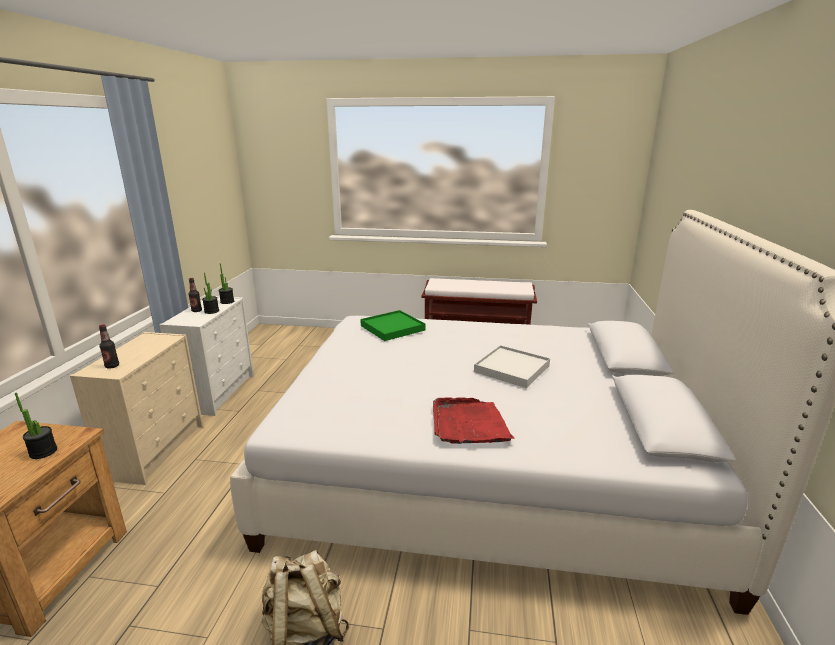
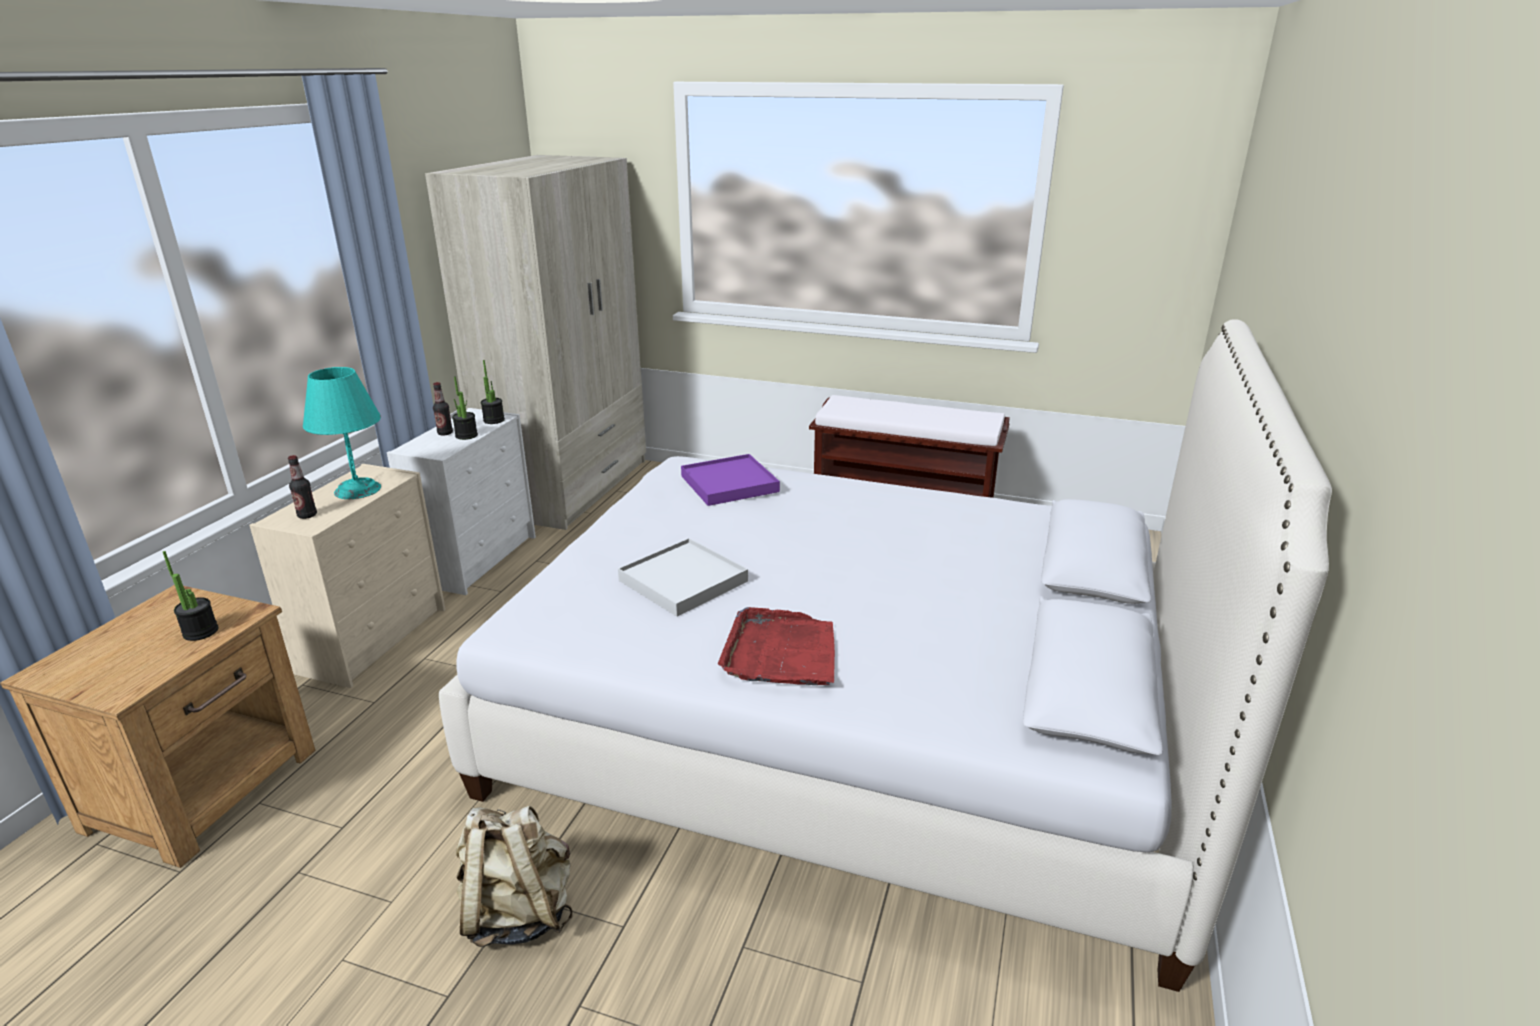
camera: 10 degrees right, 5 degrees up
(144, 347) = (357, 489): none -> turquoise table lamp
(268, 345) = (570, 487): none -> beige wardrobe
(392, 328) = (729, 484): green tray -> purple tray
(512, 369) = (889, 570): white tray -> white tray (683, 581)

